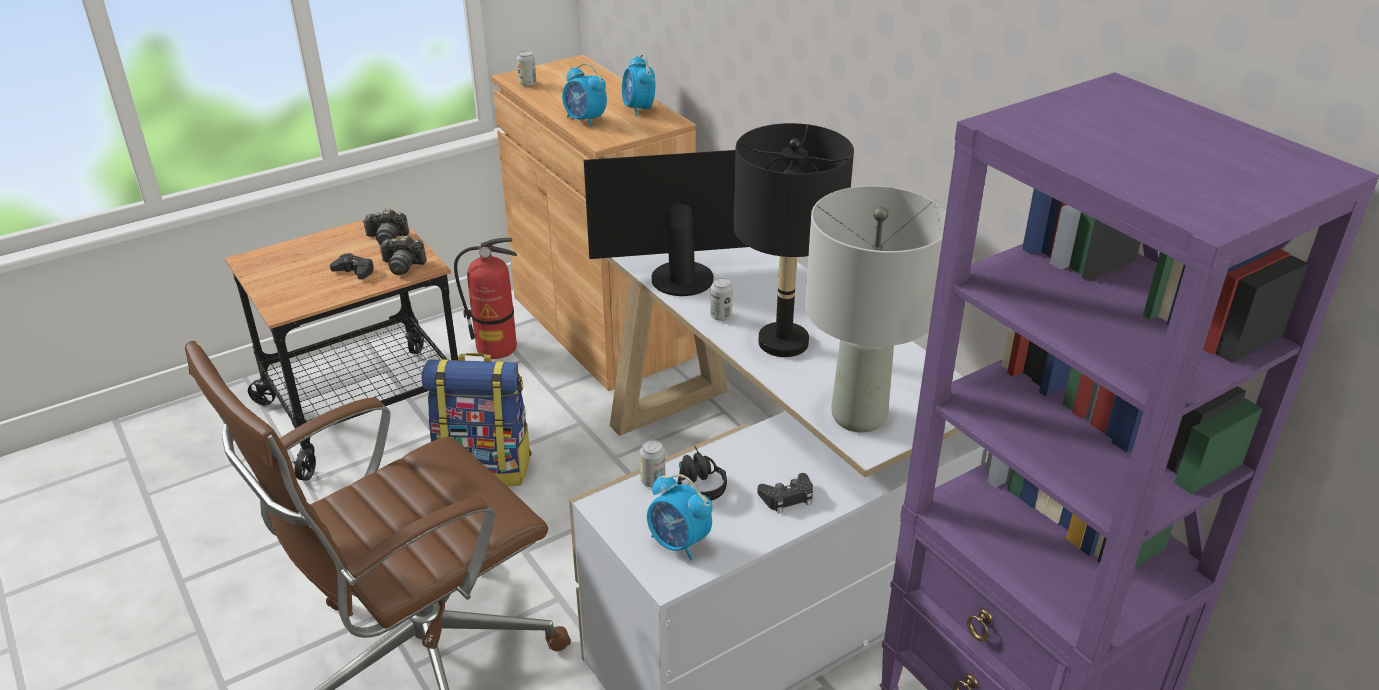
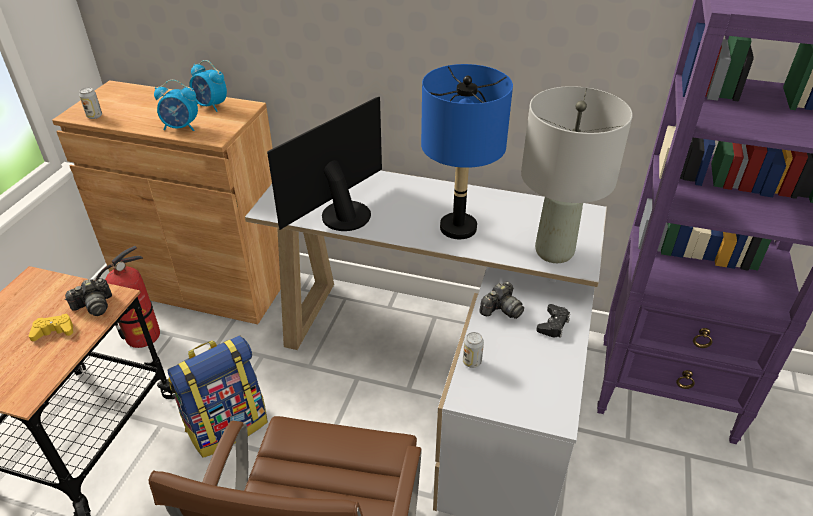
camera: 40 degrees left, 5 degrees up
(354, 271) = (54, 331): black game controller -> yellow game controller
(387, 238) = (51, 290): camera -> camera (501, 309)
(678, 543) = (536, 392): alarm clock -> none
(697, 482) = (496, 346): black headphones -> none
(721, 316) = (401, 229): can -> none
(783, 343) = (458, 228): black table lamp -> blue table lamp

